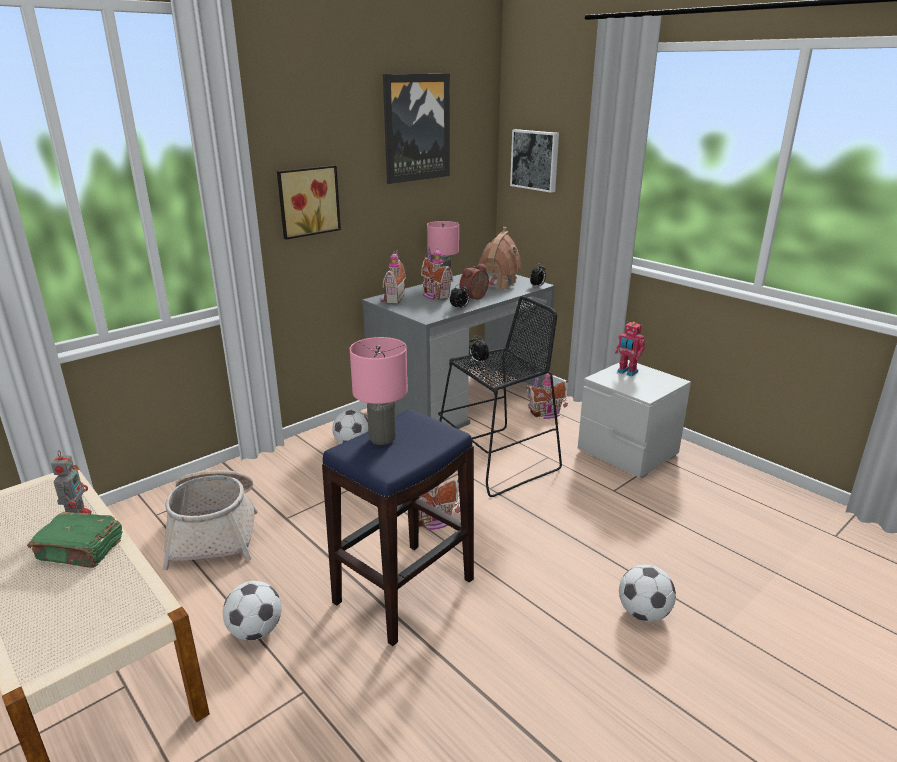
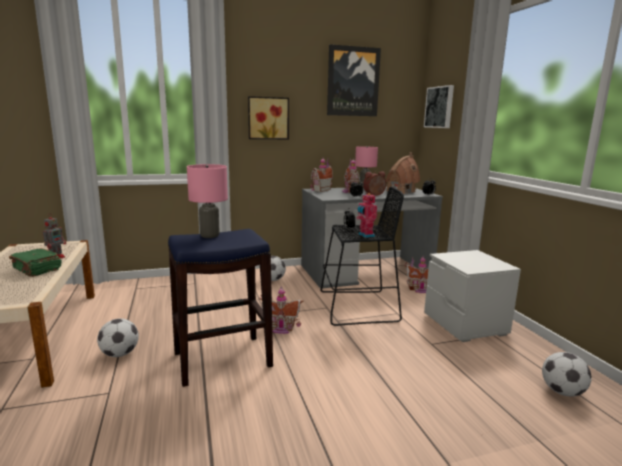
camera: 25 degrees right, 10 degrees down
(215, 530) = (155, 302): basket -> none
(627, 372) = (469, 256): toy robot -> toy robot (365, 235)
(643, 613) = (381, 428): football -> football (562, 392)

